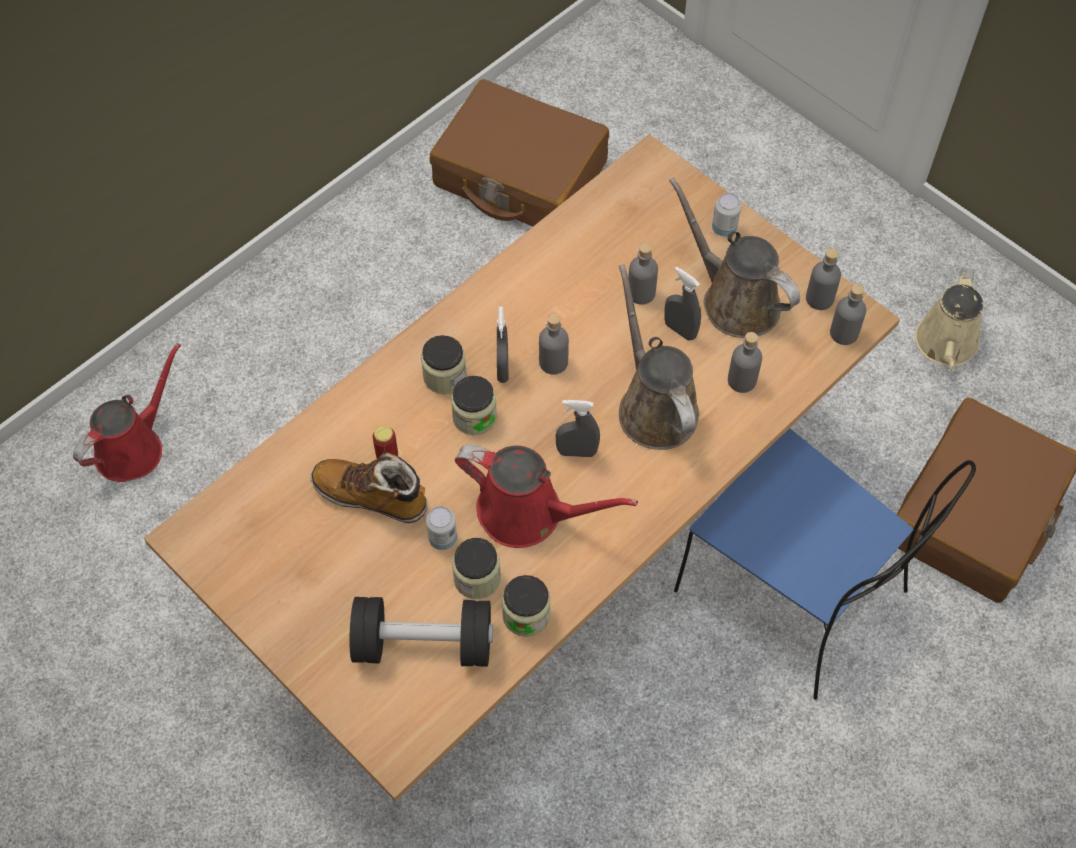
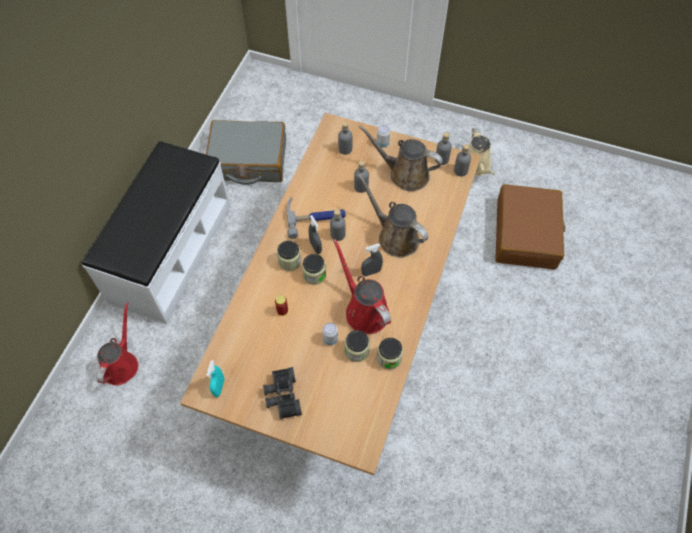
camera: 25 degrees left, 0 degrees up
(217, 540) = (219, 387): none -> turquoise spray bottle
(305, 290) = (170, 253): none -> white bench
(310, 600) = (282, 396): none -> black binoculars
(371, 496) = (285, 333): boot -> none
(423, 643) = (348, 393): black dumbbell -> none
(519, 175) = (248, 160): brown suitcase -> grey suitcase
(528, 513) = (364, 310): red watering can -> red watering can turned 120 degrees counterclockwise
(531, 316) = (315, 217): none -> hammer
(680, 330) = (388, 197): grey spray bottle -> none
(742, 380) = (428, 209): grey bottle -> grey bottle (345, 149)
(796, 594) = (469, 301): blue chair -> none

